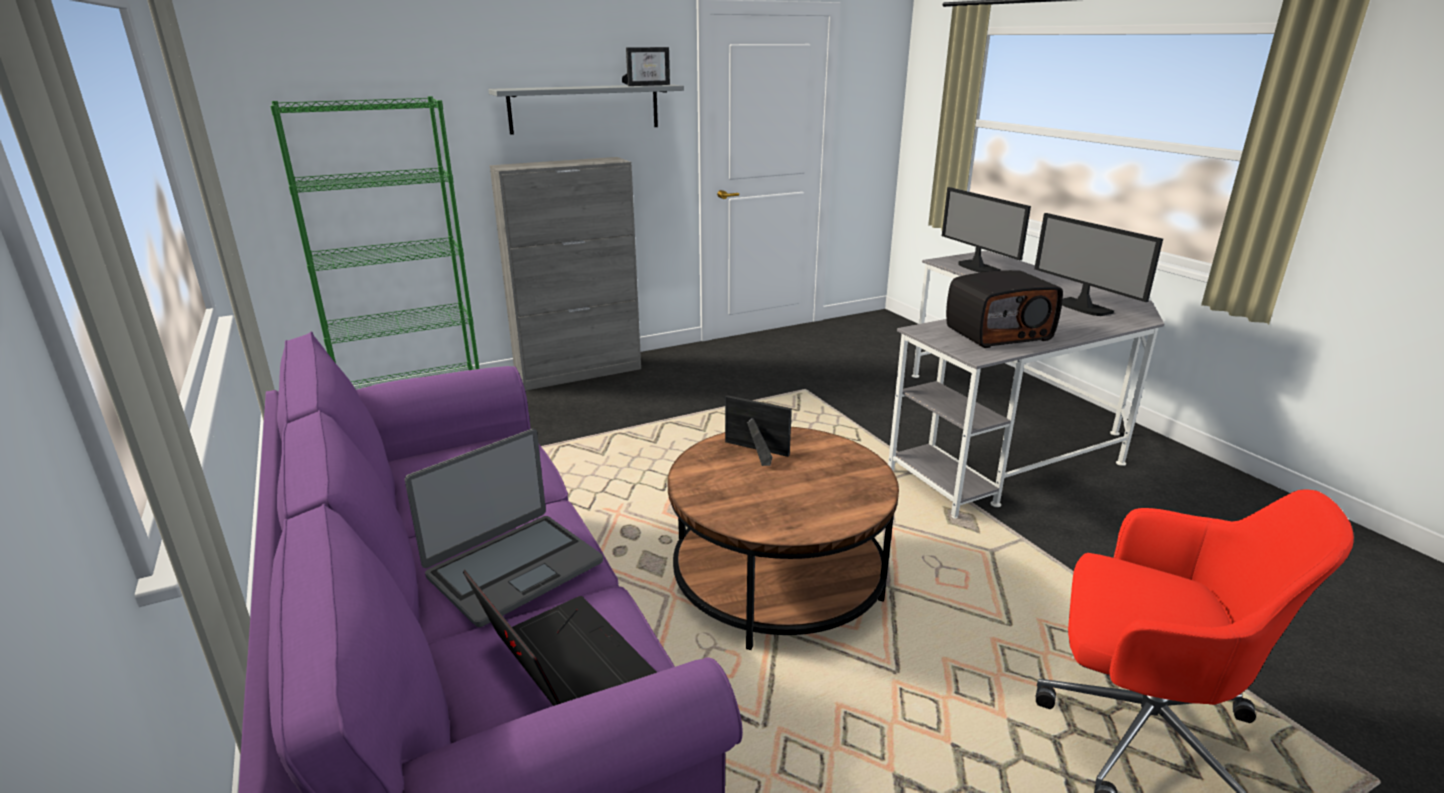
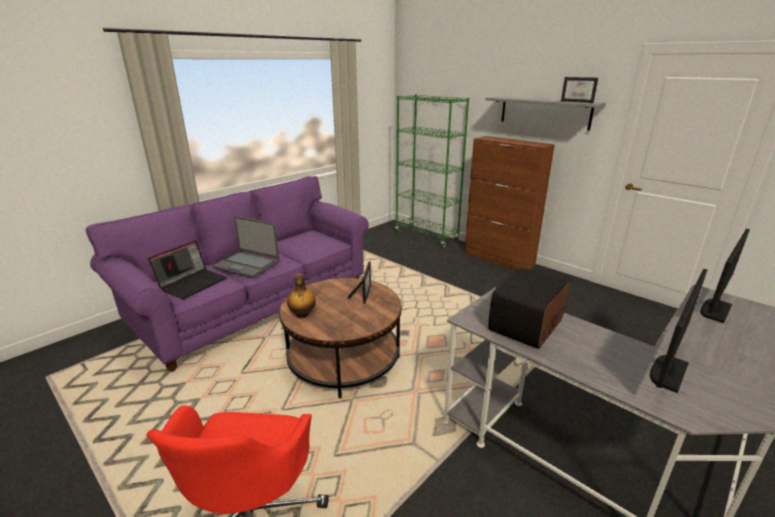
camera: 70 degrees right, 0 degrees up
(579, 373) = (499, 259): grey cabinet -> brown cabinet
(799, 519) = (302, 315): none -> bottle
(997, 333) = (527, 326): radio -> radio turned 75 degrees clockwise

